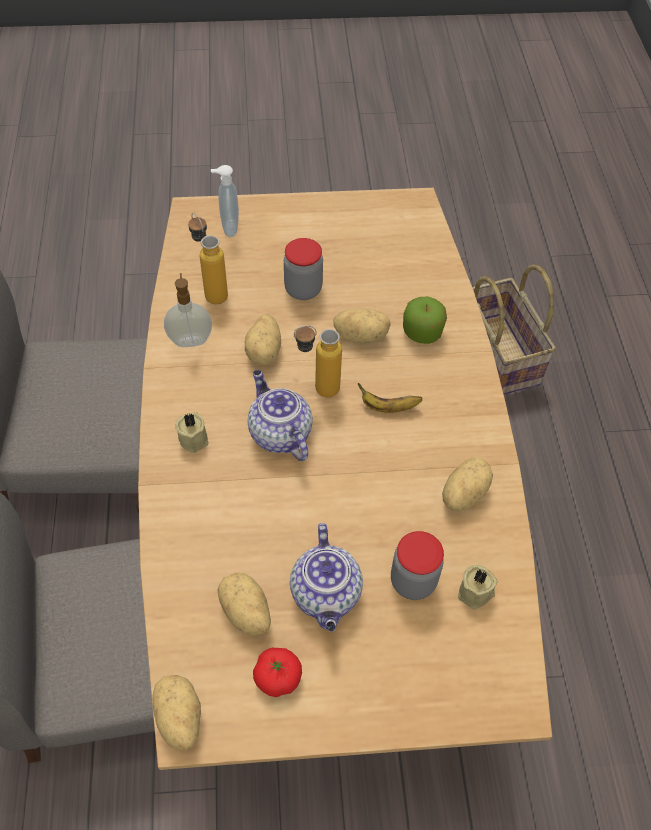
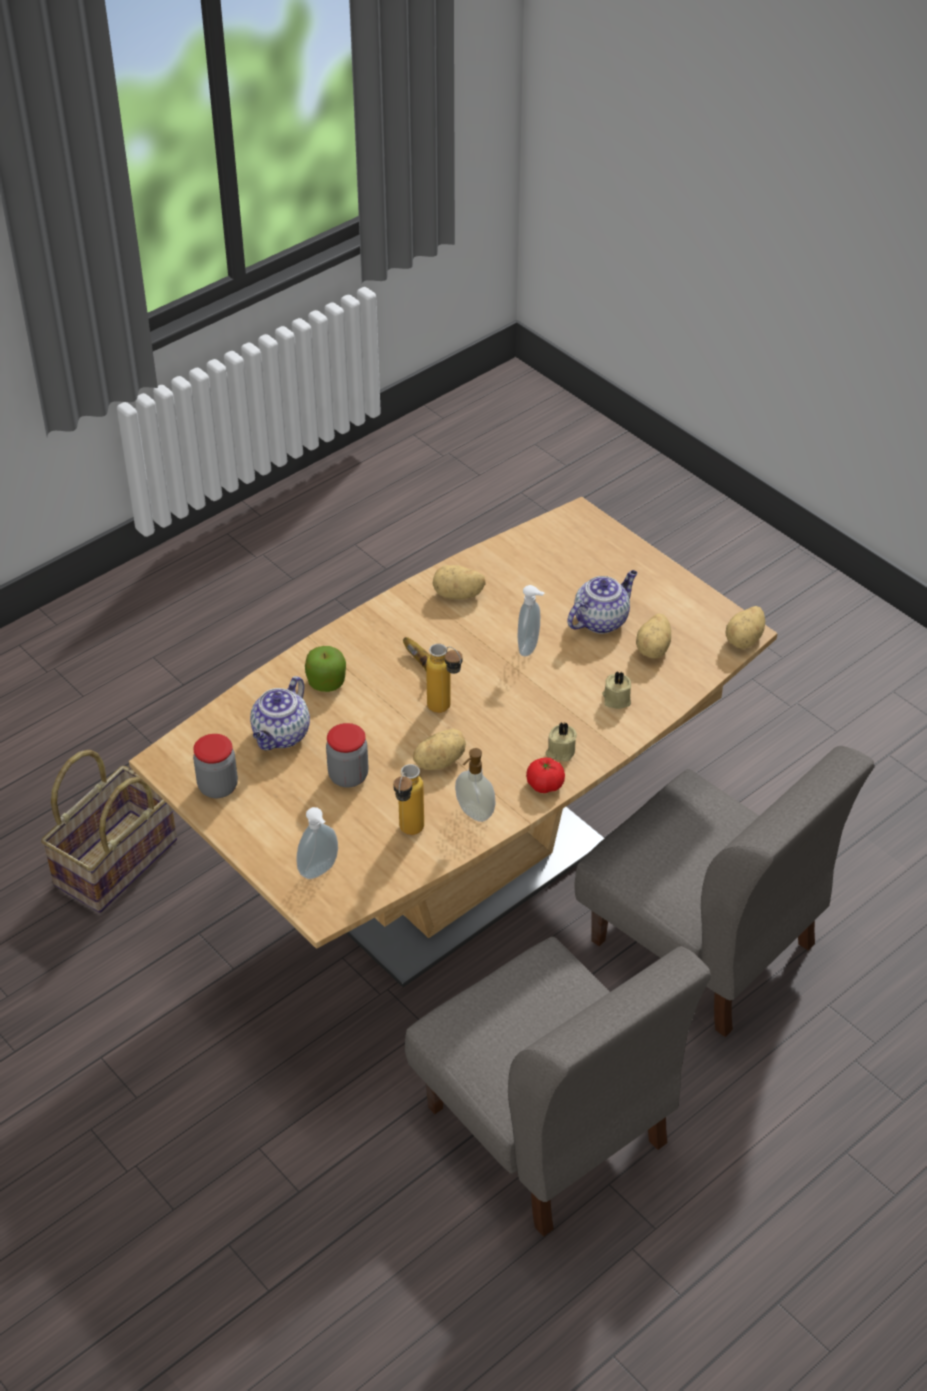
camera: 125 degrees left, 10 degrees down
(277, 677) = (674, 613): tomato -> tomato (545, 784)
(279, 433) = (507, 709): teapot -> teapot (281, 736)
(339, 504) = (530, 648): none -> soap dispenser
(361, 335) = (365, 714): potato -> none
(413, 581) = (549, 588): jar -> jar (218, 787)
(476, 593) = (526, 558): beige candle -> beige candle (616, 699)

